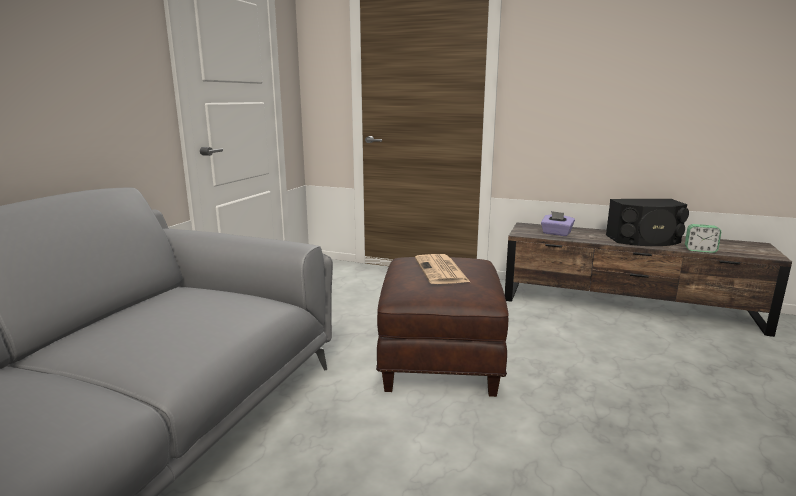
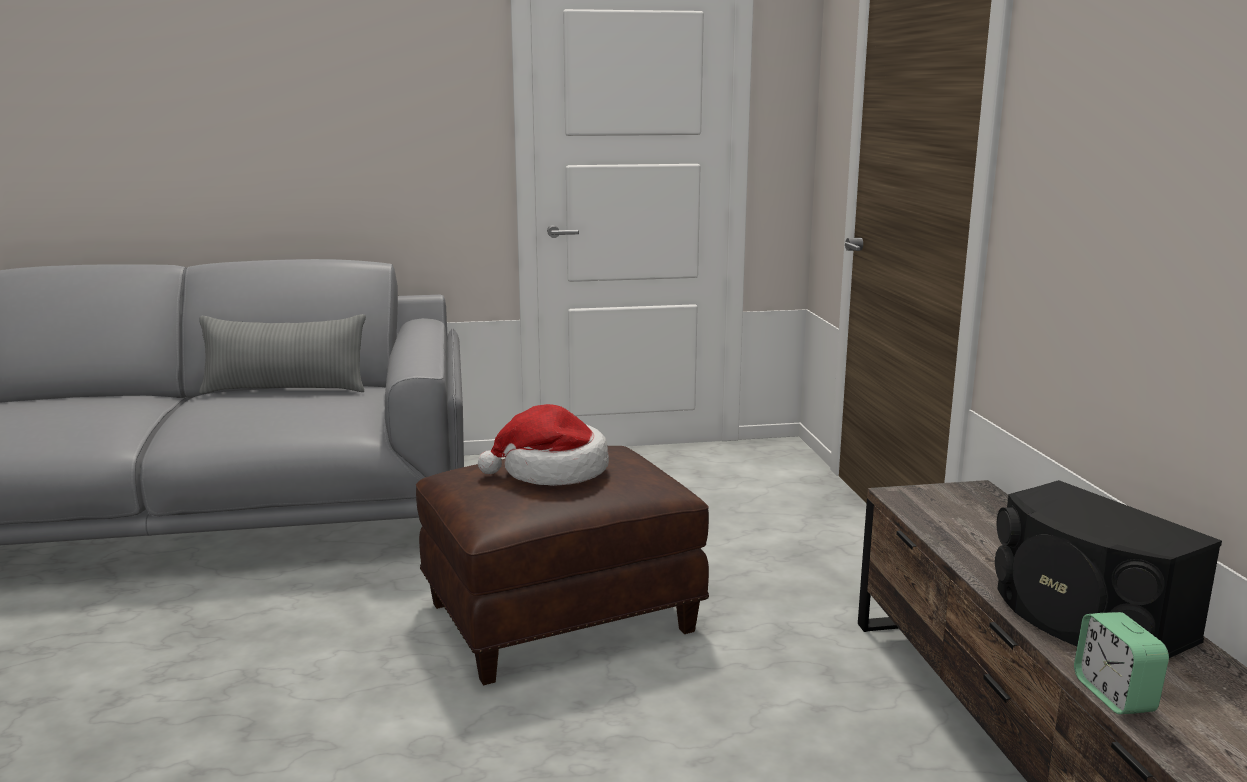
camera: 60 degrees right, 0 degrees up
(132, 311) = (285, 389): none -> grey pillow
(441, 270) = (552, 471): newspaper -> hat
(556, 233) = (961, 523): purple tissue box -> none

